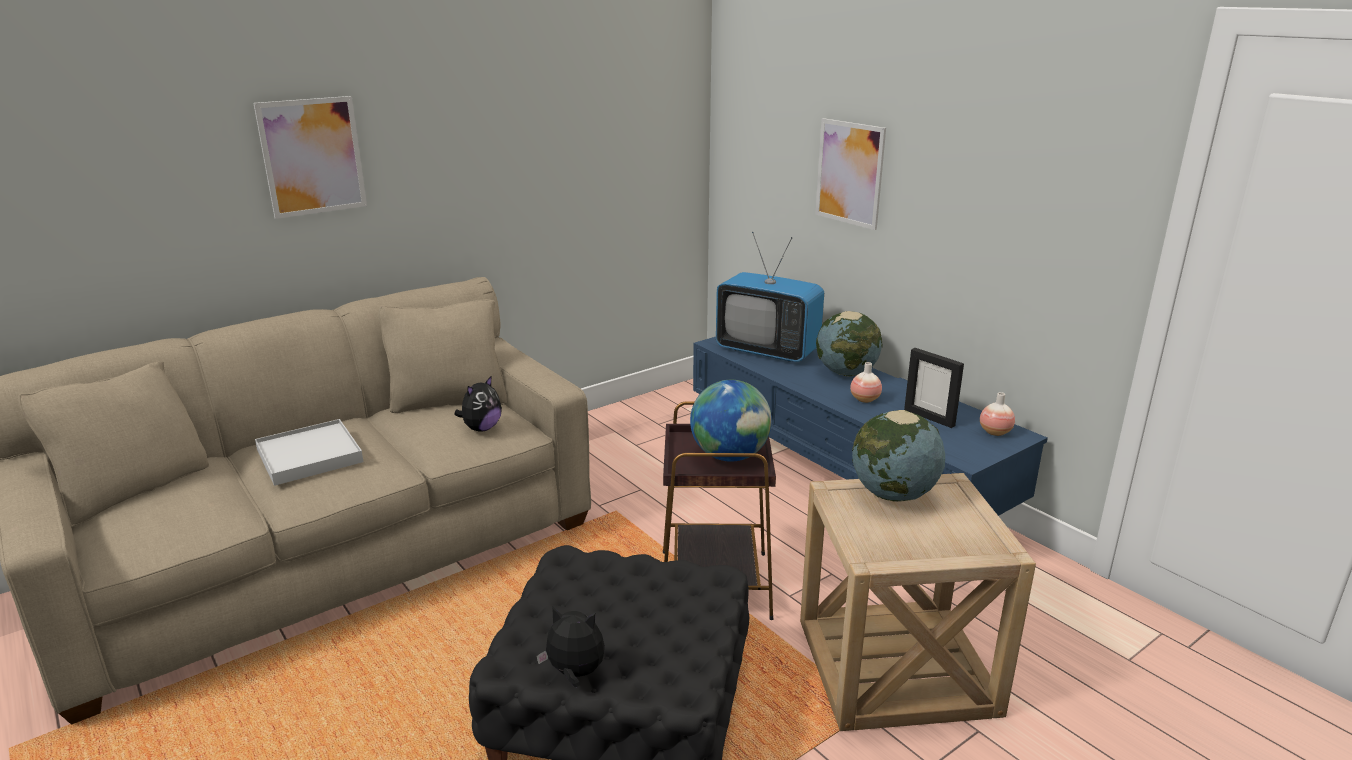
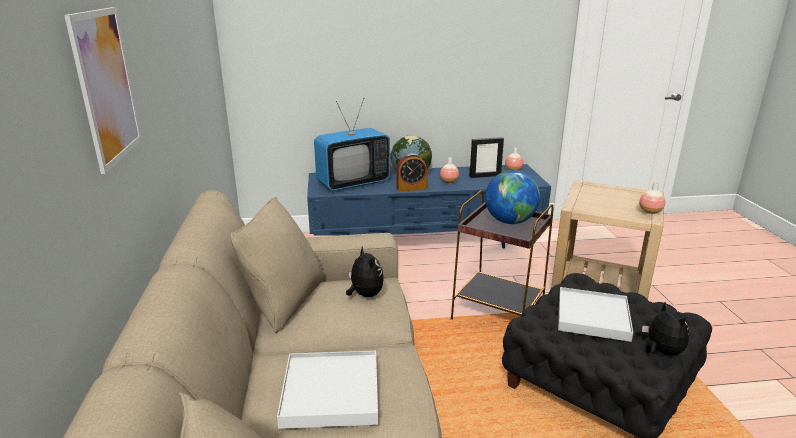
camera: 60 degrees left, 0 degrees up
(575, 674) = (662, 352): plush toy -> plush toy turned 120 degrees clockwise
(620, 602) = (592, 317): none -> white tray
(802, 384) = (411, 188): none -> alarm clock
(849, 173) = (373, 49): picture -> none
(893, 495) = (588, 197): globe -> none
(904, 557) = (650, 211): none -> vase

